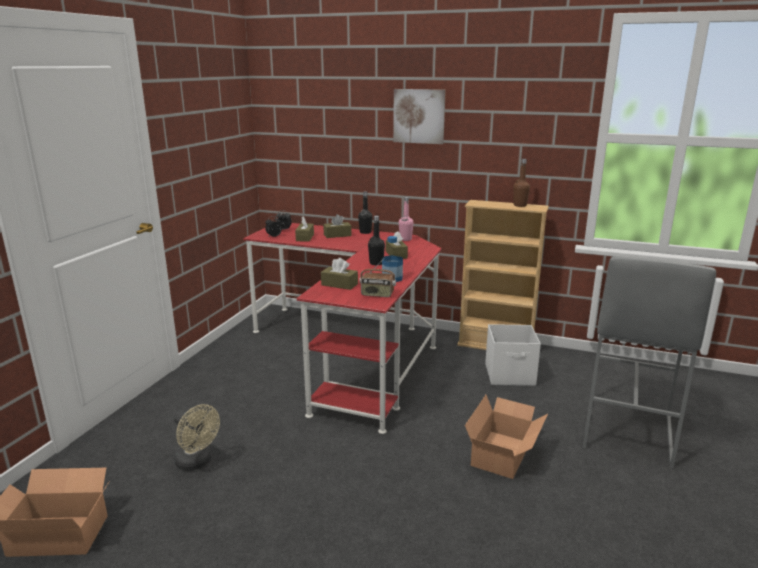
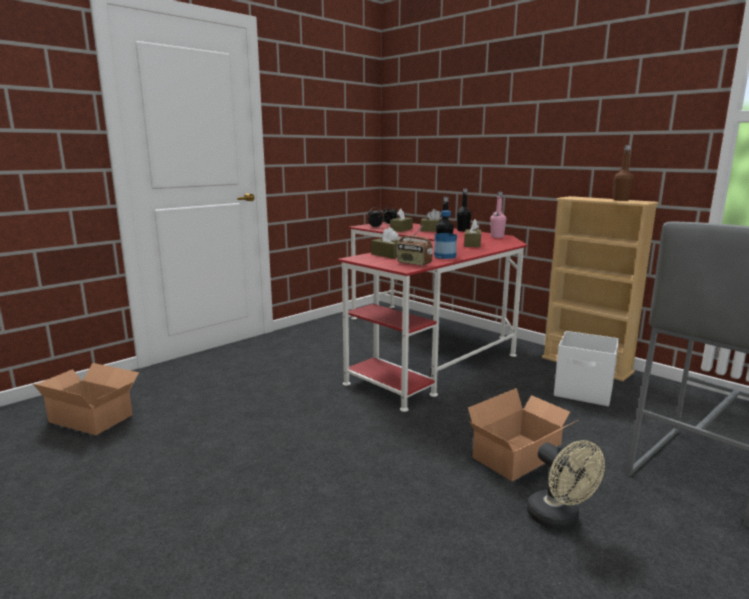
camera: 25 degrees right, 5 degrees down
(197, 462) = (227, 396): beige fan -> beige fan (559, 520)
(419, 116) = (524, 109): picture -> none

